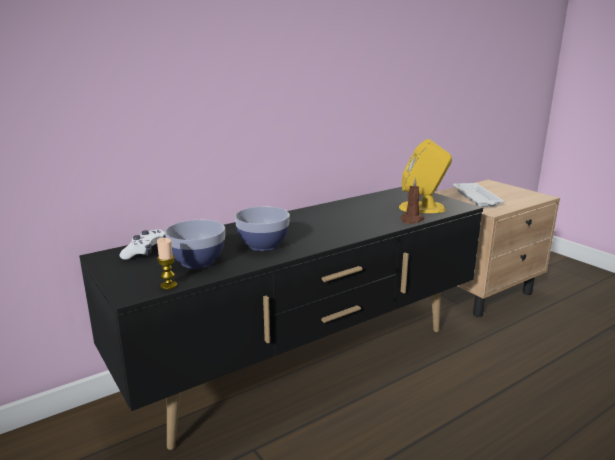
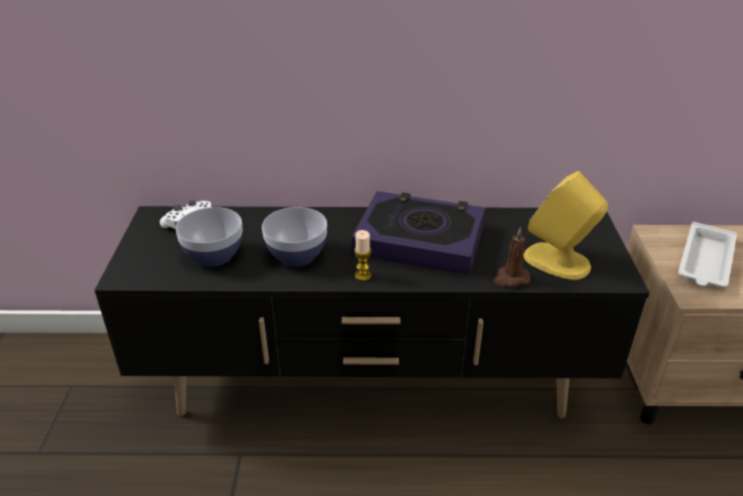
camera: 35 degrees right, 15 degrees up
(168, 285) = (157, 279): candle -> candle (363, 275)
(332, 218) = (419, 239): none -> book

